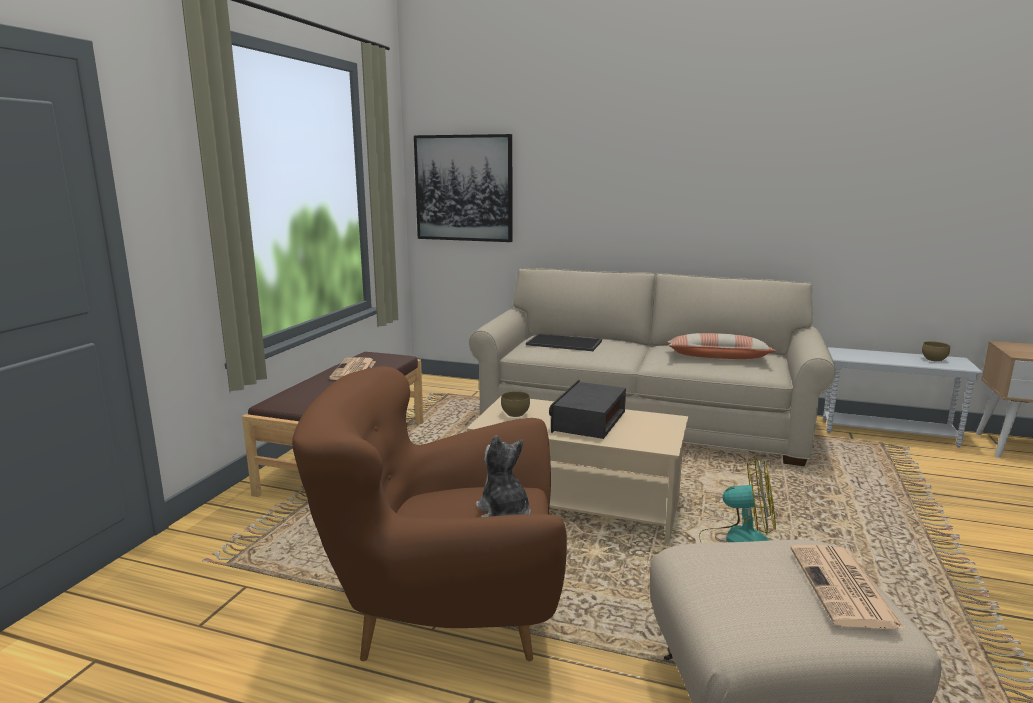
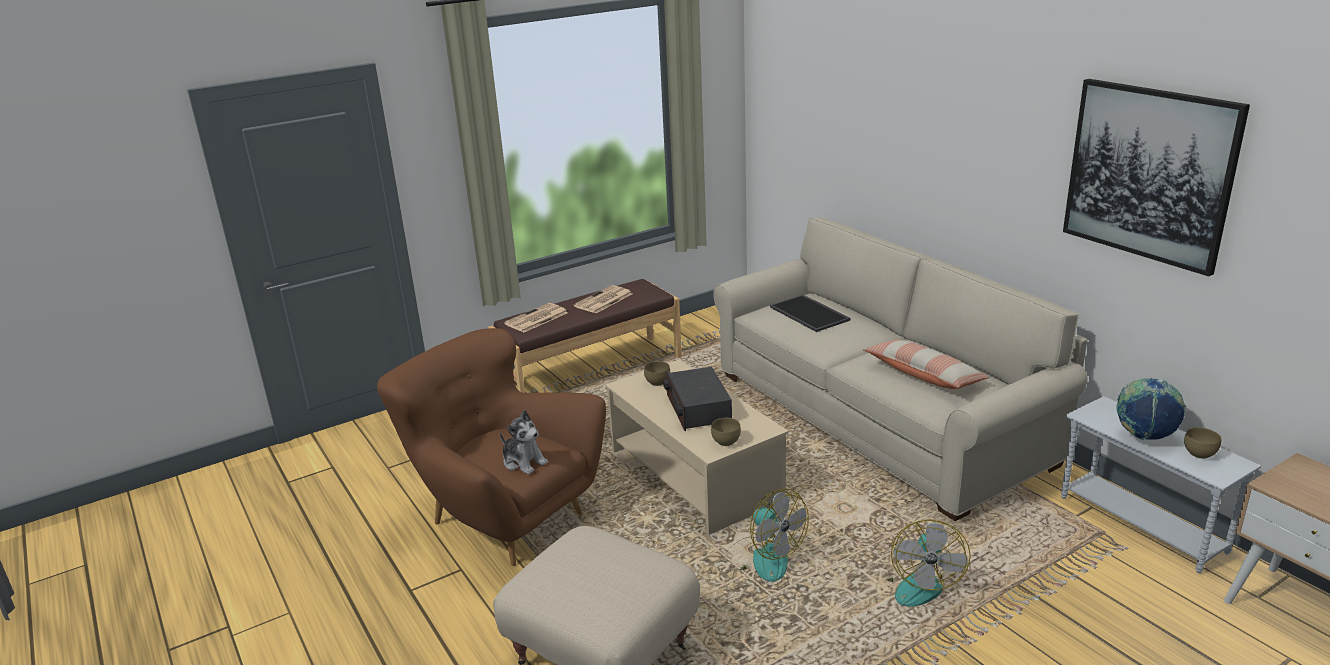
camera: 40 degrees right, 10 degrees up
(464, 188) = (787, 115): picture -> picture (1149, 173)
(504, 513) = (524, 462): plush toy -> plush toy turned 120 degrees clockwise
(588, 422) = (697, 408): radio -> radio turned 75 degrees counterclockwise
(659, 436) = (725, 442): none -> brown bowl
(844, 588) = (619, 593): newspaper -> newspaper (536, 319)
(859, 514) = (917, 583): none -> fan
(893, 359) = (1144, 436): none -> globe

